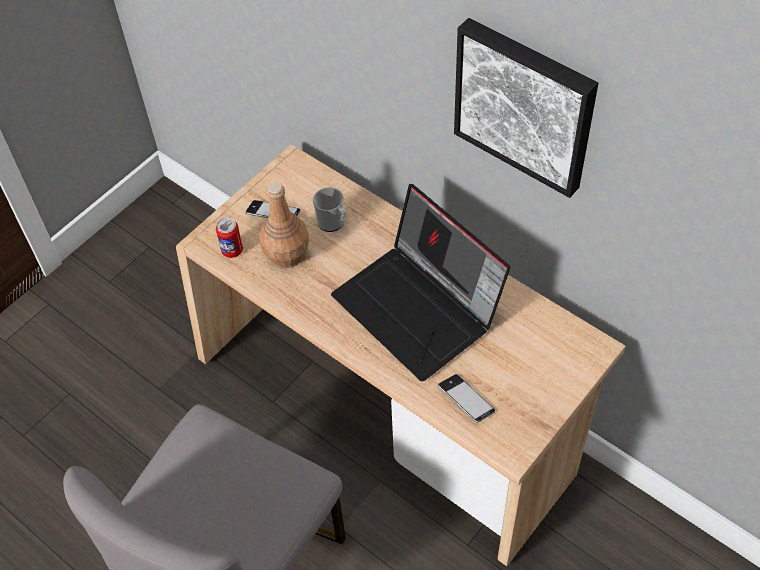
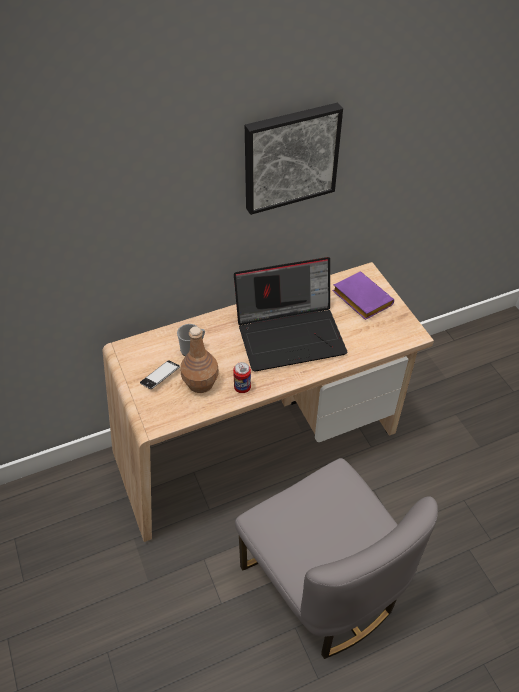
camera: 65 degrees left, 5 degrees down
(232, 250) = (174, 411): can -> can (242, 387)
(466, 401) = (370, 340): phone -> none
(537, 359) = (360, 299): none -> purple book

